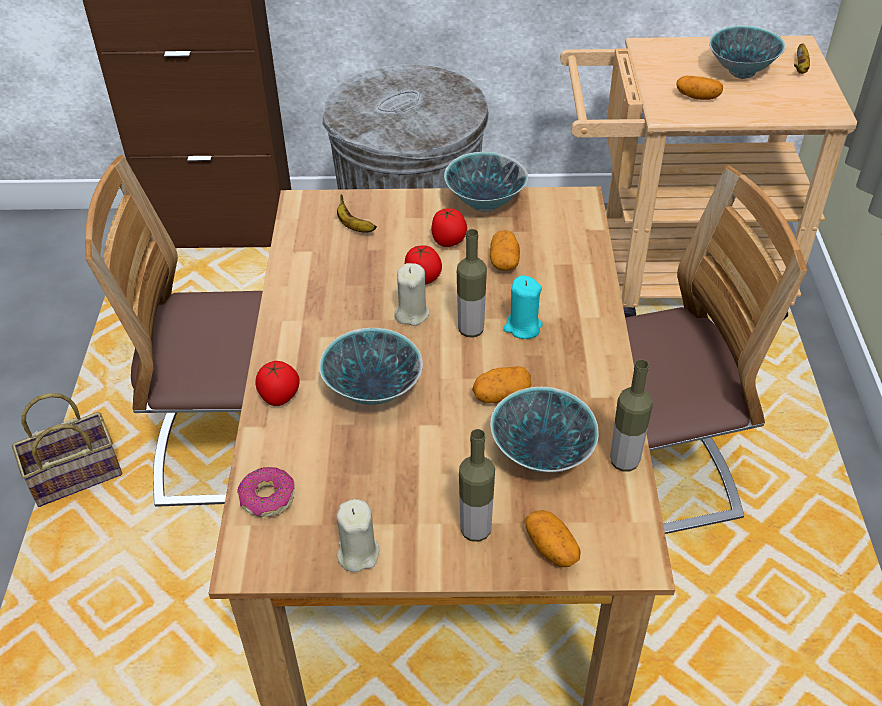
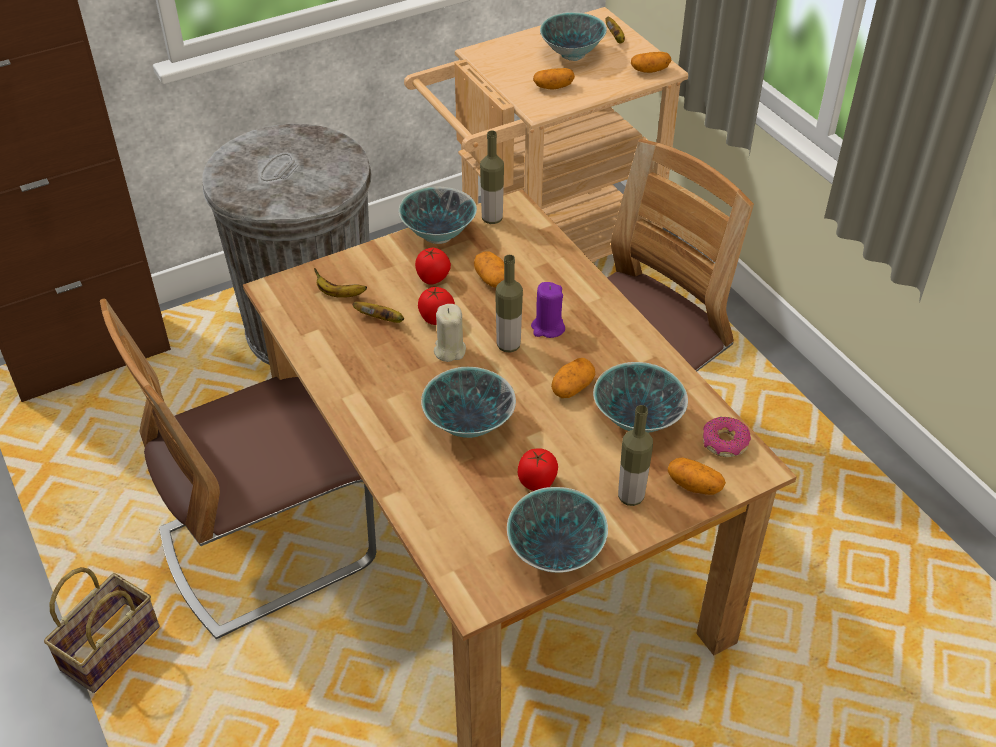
camera: 30 degrees left, 0 degrees up
(267, 498) = (450, 544): donut -> donut (724, 443)
(280, 397) = (394, 461): tomato -> tomato (537, 482)
(357, 553) = (556, 553): beige candle -> bowl
(373, 262) = (382, 319): none -> banana
(522, 327) = (547, 328): turquoise candle -> purple candle
(624, 462) = (699, 401): bottle -> bottle (492, 219)
(814, 108) = (650, 70): none -> potato

